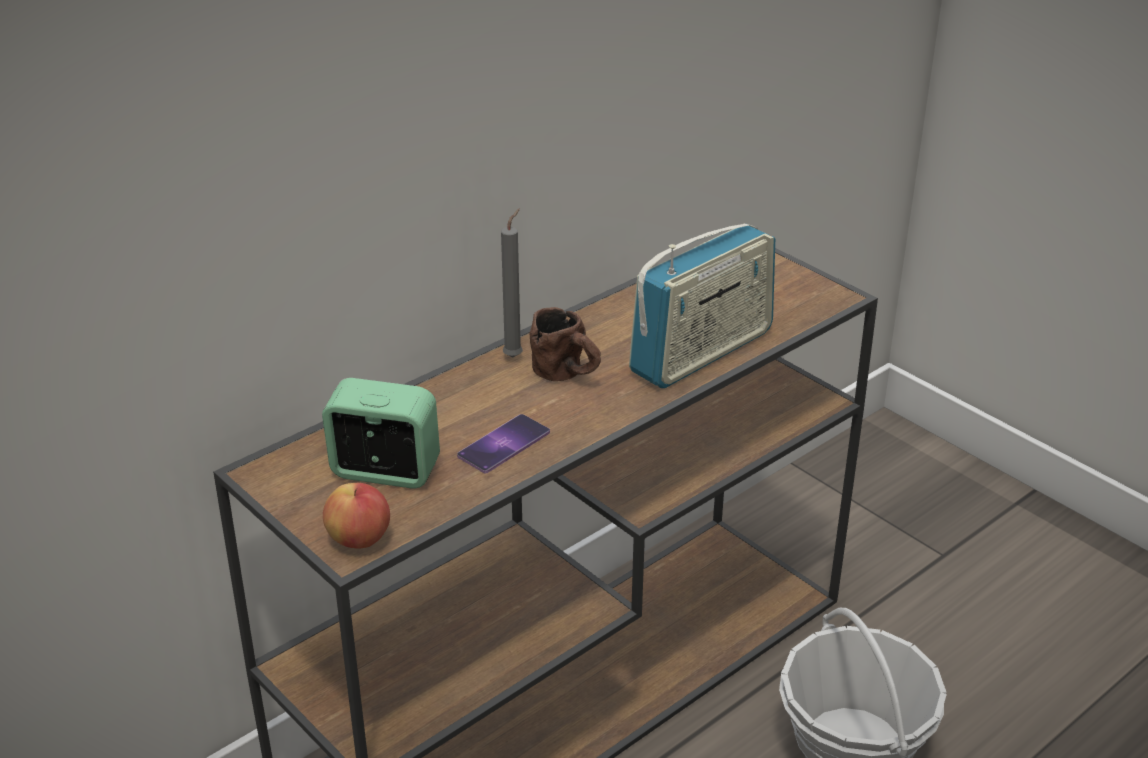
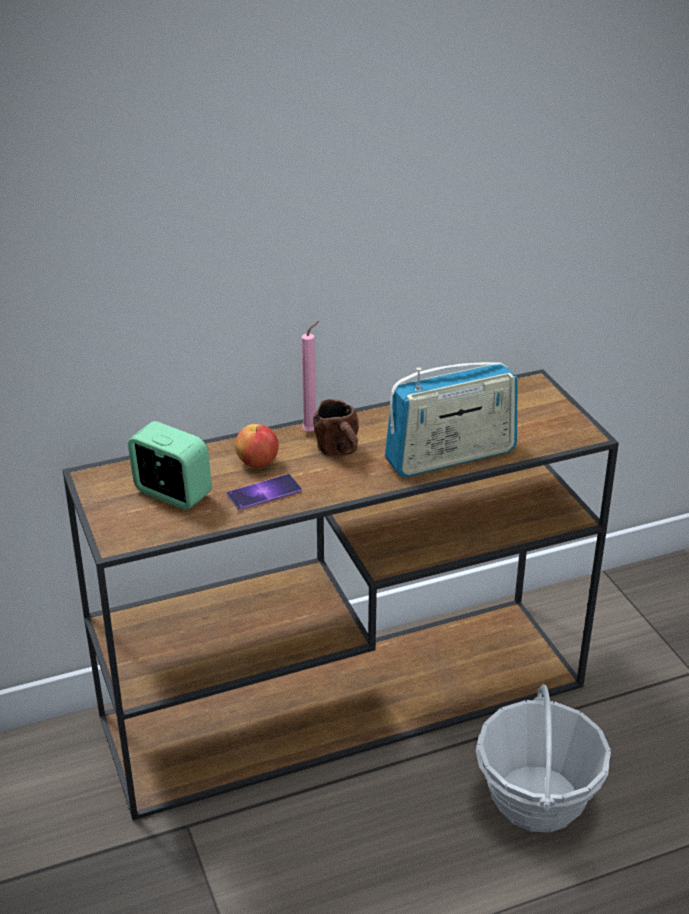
camera: 20 degrees right, 0 degrees up
(359, 539) = (127, 535): apple -> apple (257, 463)
(515, 356) = (312, 431): grey candle -> pink candle

